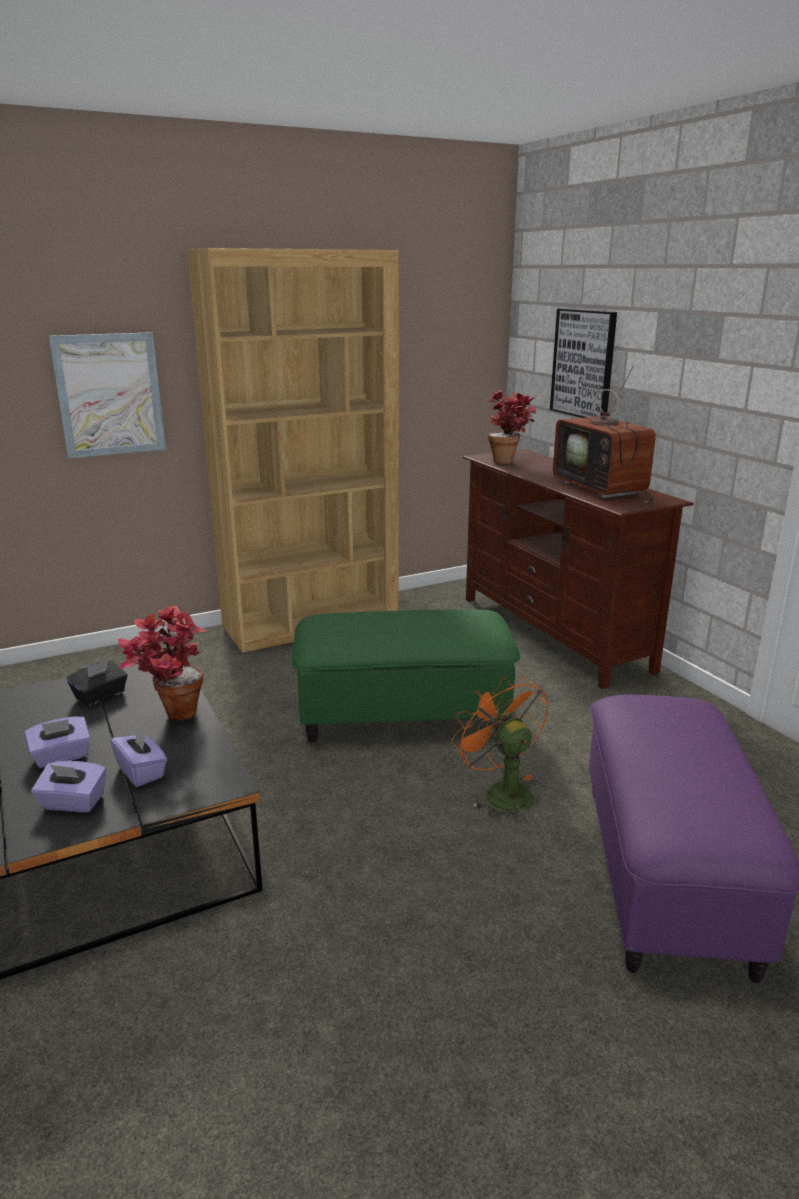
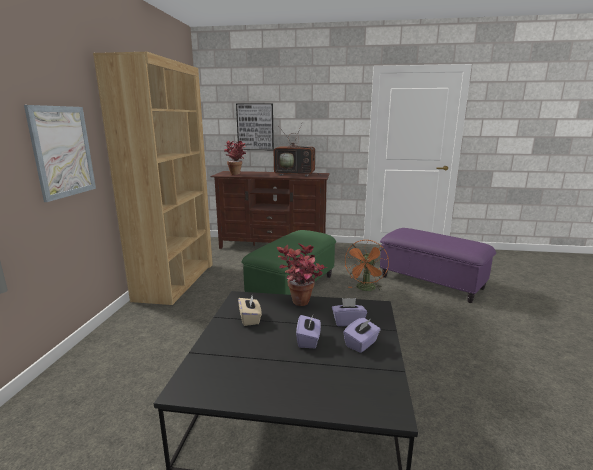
camera: 55 degrees left, 5 degrees down
(100, 696) = (250, 319): black tissue box -> beige tissue box
(500, 792) = (365, 289): orange fan -> orange fan turned 75 degrees counterclockwise

